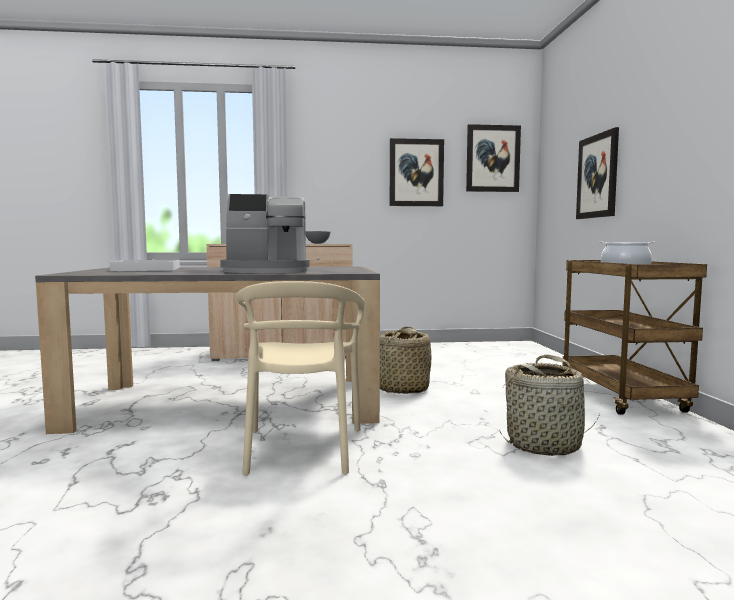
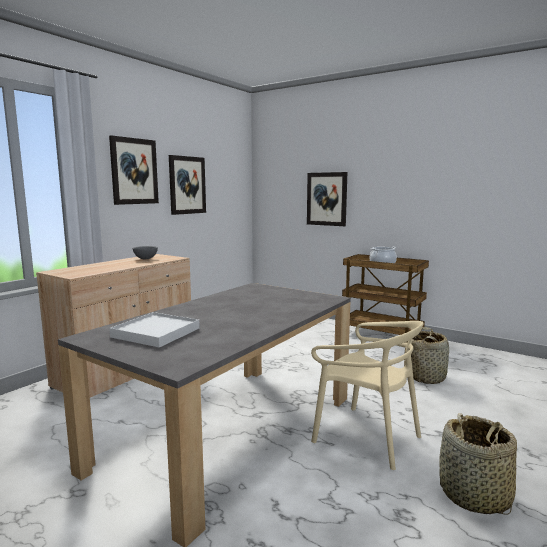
camera: 50 degrees left, 5 degrees up
(267, 271) = (275, 310): coffee machine -> none
(402, 389) = (293, 369): basket -> basket (474, 495)
(492, 158) = (230, 174): picture -> picture (134, 171)

